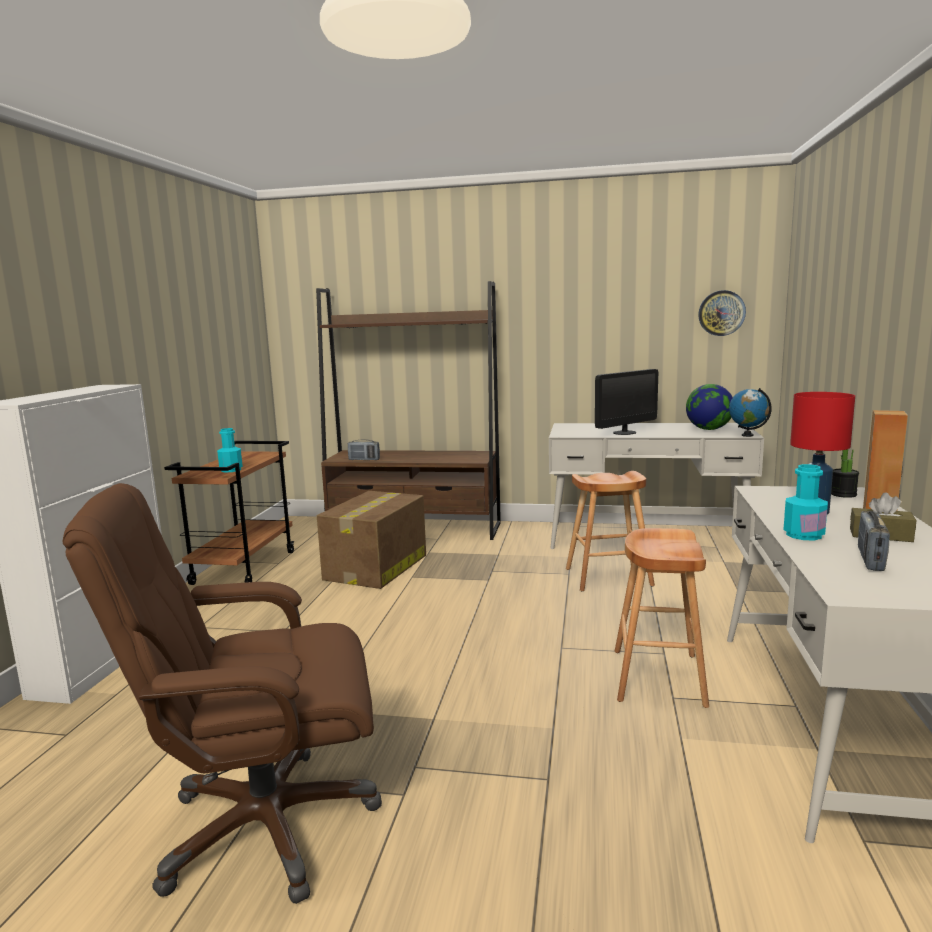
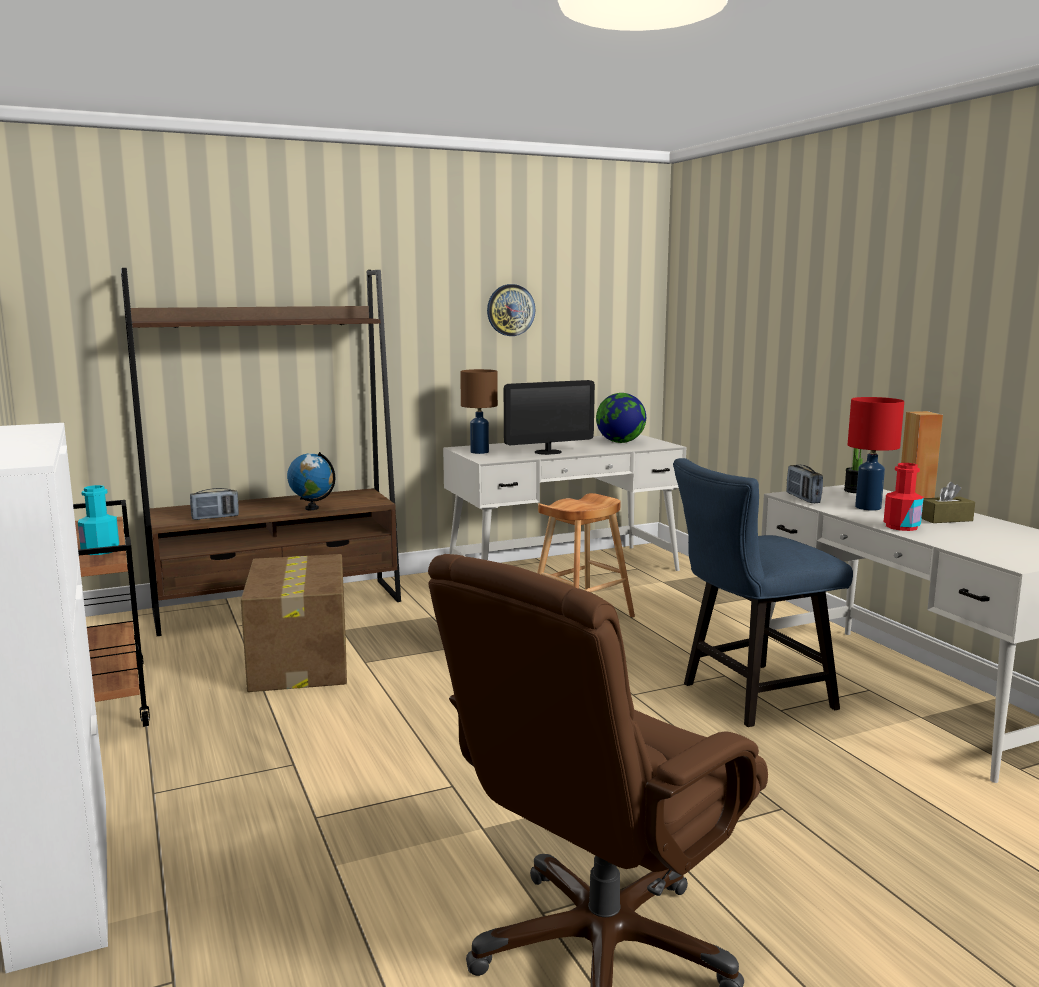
camera: 35 degrees left, 0 degrees up
(570, 428) = (479, 452): none -> brown table lamp
(624, 432) = (548, 452): monitor -> monitor turned 45 degrees clockwise
(658, 677) = (748, 697): brown stool -> blue chair
(721, 313) = (611, 315): wall clock -> wall clock (510, 310)
(747, 435) = (668, 445): globe -> globe (312, 508)
(803, 535) = (901, 527): turquoise bottle -> red bottle
(870, 559) = (977, 538): radio -> radio (803, 498)

